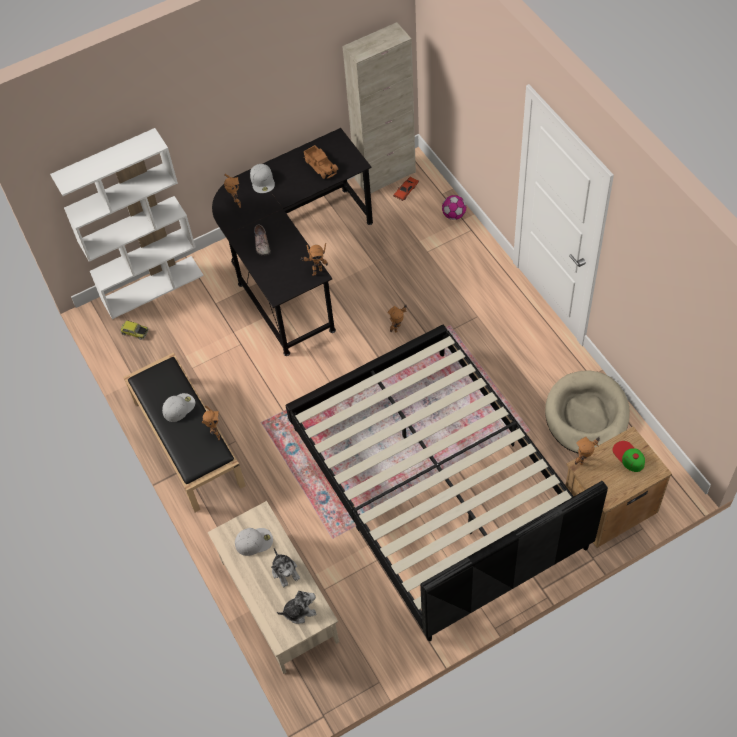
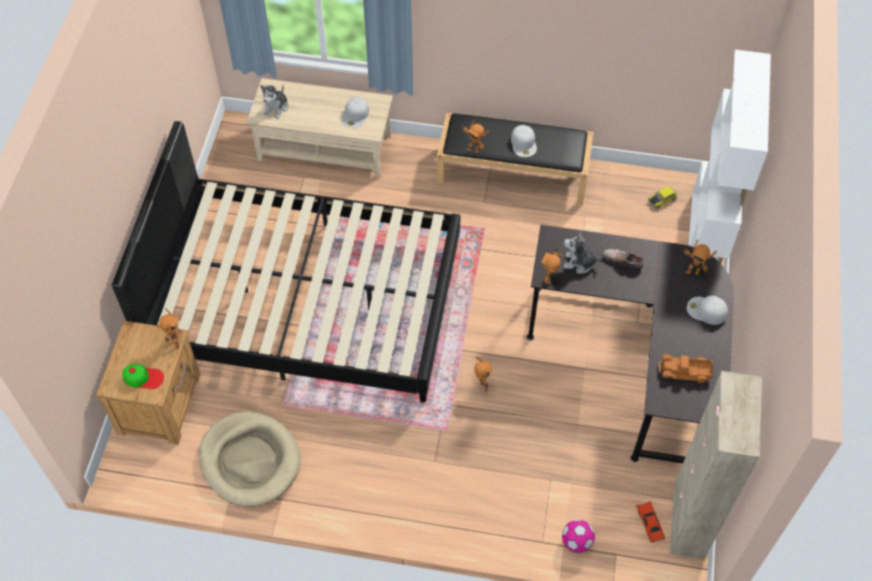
camera: 125 degrees right, 0 degrees up
(285, 571) = (313, 118): plush toy -> plush toy (579, 263)

